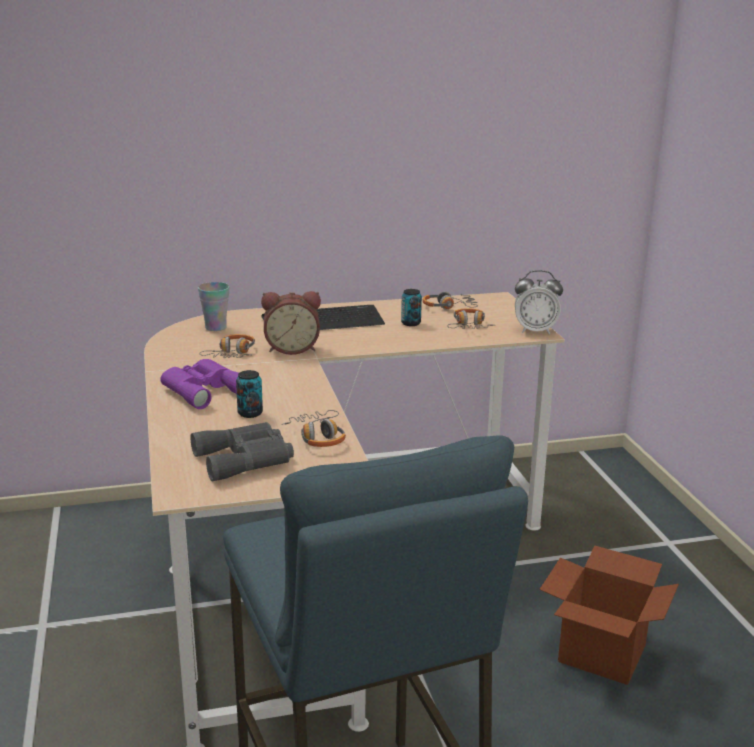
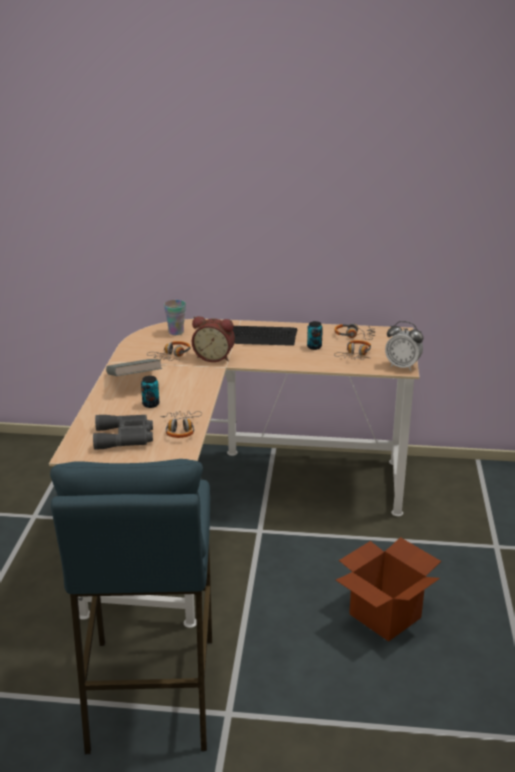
camera: 20 degrees right, 5 degrees up
(203, 390) = (134, 381): purple binoculars -> grey book

